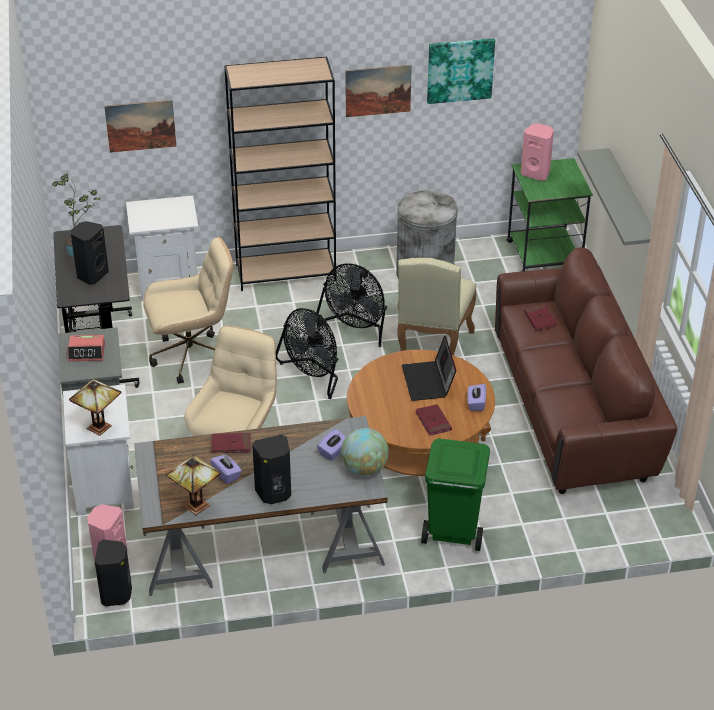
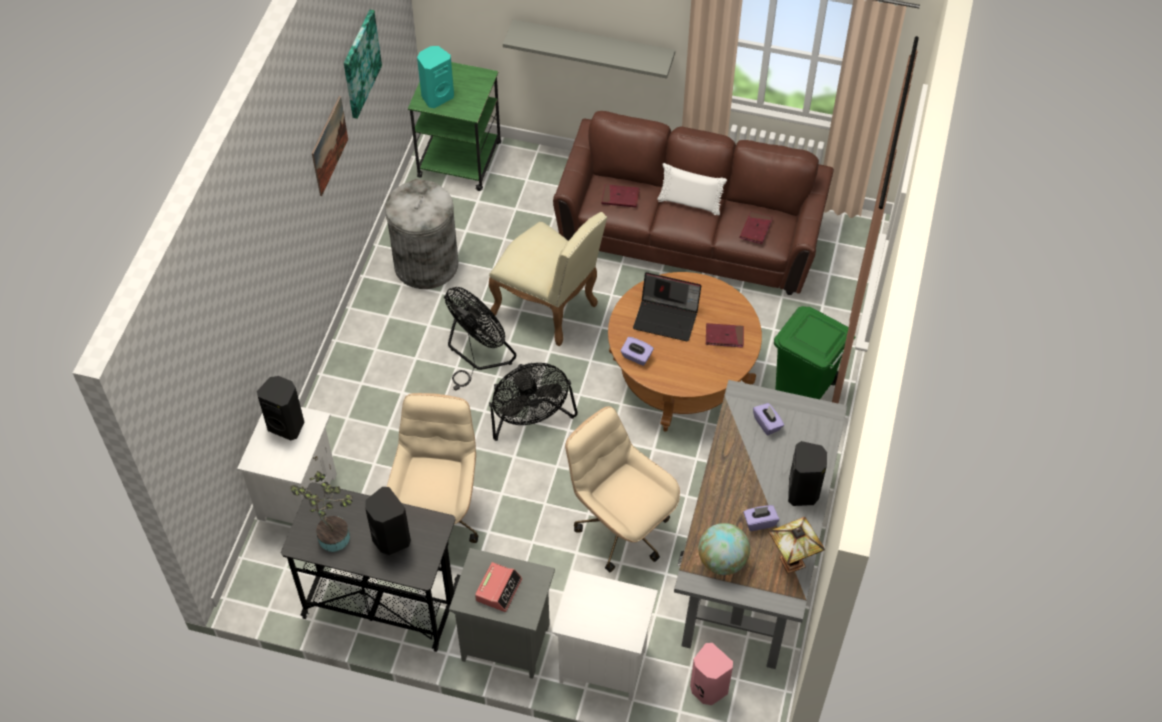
camera: 65 degrees left, 15 degrees up
(99, 426) = (628, 613): table lamp -> none
(117, 594) = (760, 697): black speaker -> black speaker (287, 425)
(140, 125) = (225, 384): picture -> none
(231, 444) = (717, 504): red book -> red book (756, 229)
(286, 272) = (348, 380): beige bookcase -> none
(356, 325) = (473, 353): black fan -> black fan turned 105 degrees counterclockwise
(364, 468) = (801, 408): globe -> globe (722, 561)
(476, 403) = (716, 294): purple tissue box -> purple tissue box (636, 357)
(536, 173) = (436, 96): pink speaker -> turquoise speaker
(568, 361) = (690, 203): none -> white pillow

